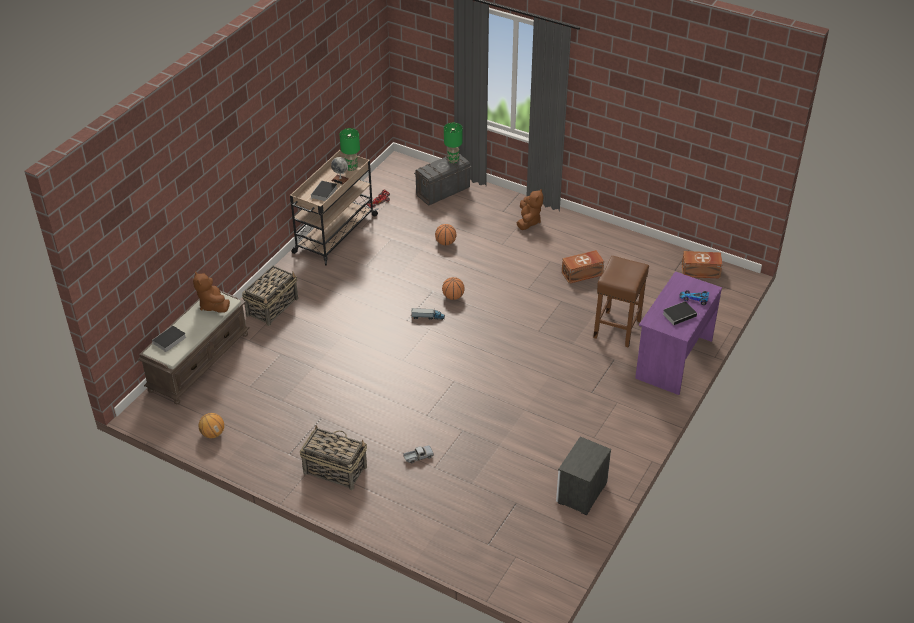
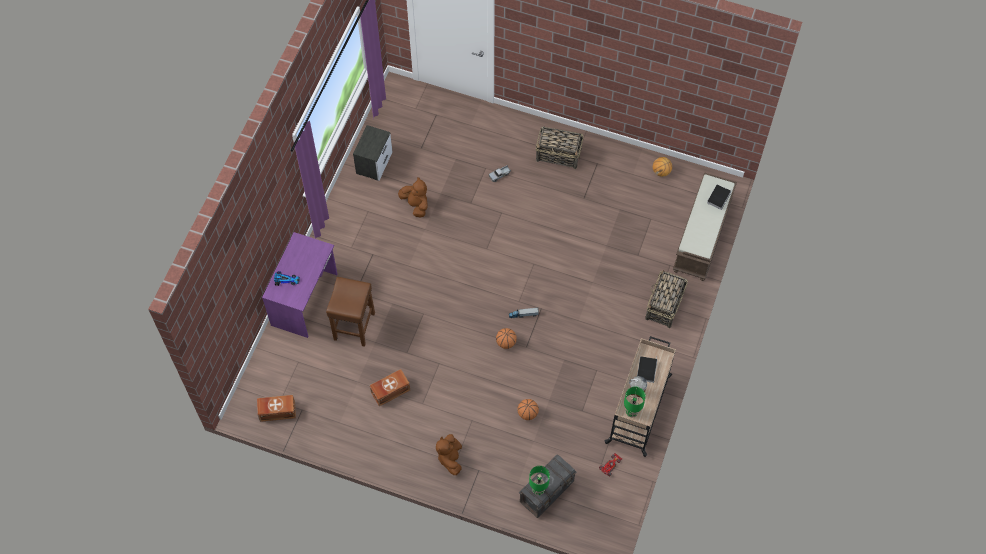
camera: 170 degrees right, 20 degrees up
(213, 305) = (699, 239): brown plush toy -> brown plush toy (416, 205)
(680, 314) = (299, 260): book -> none

